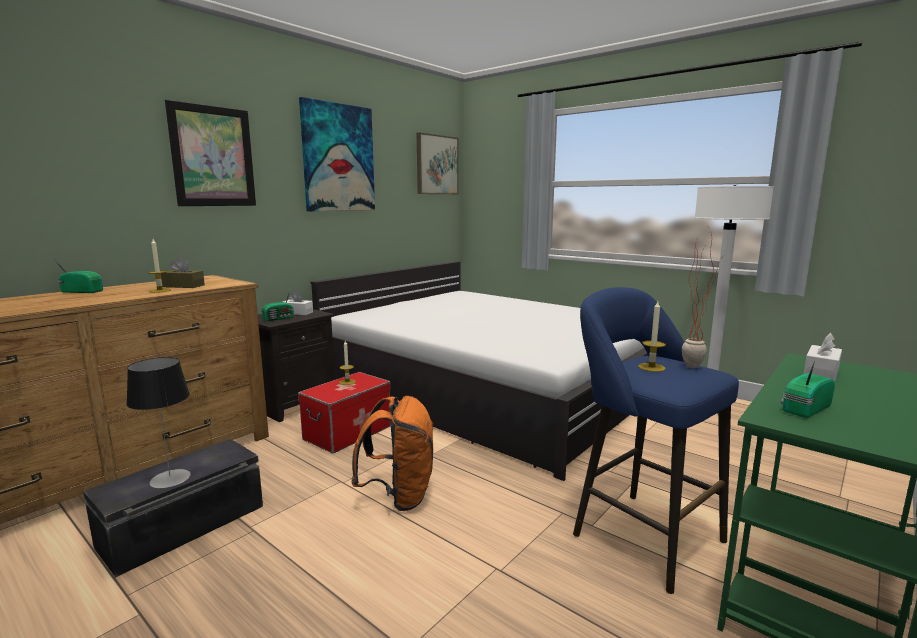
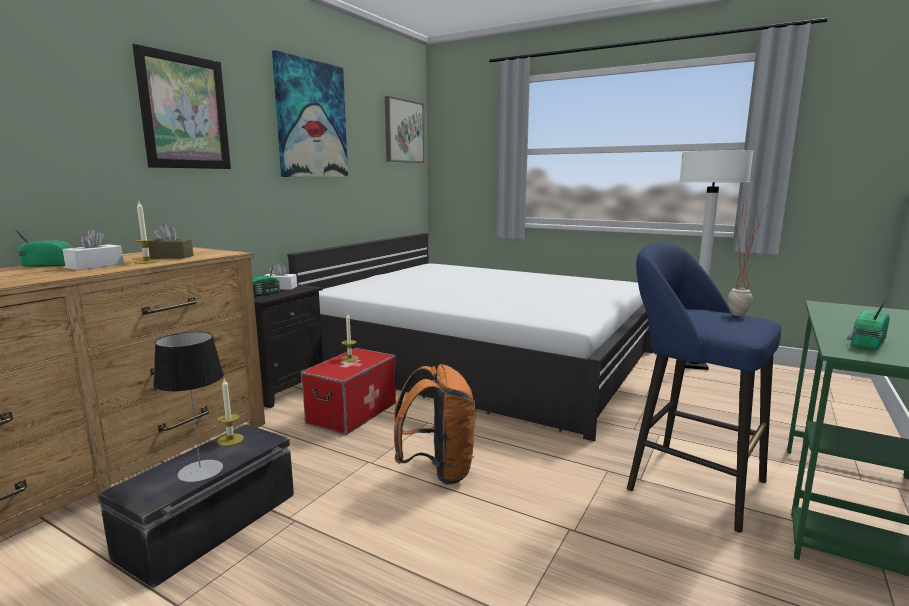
camera: 10 degrees left, 0 degrees up
(651, 367) = (704, 317): candle -> candle (230, 440)
(821, 372) = (849, 314): white tissue box -> white tissue box (95, 266)

